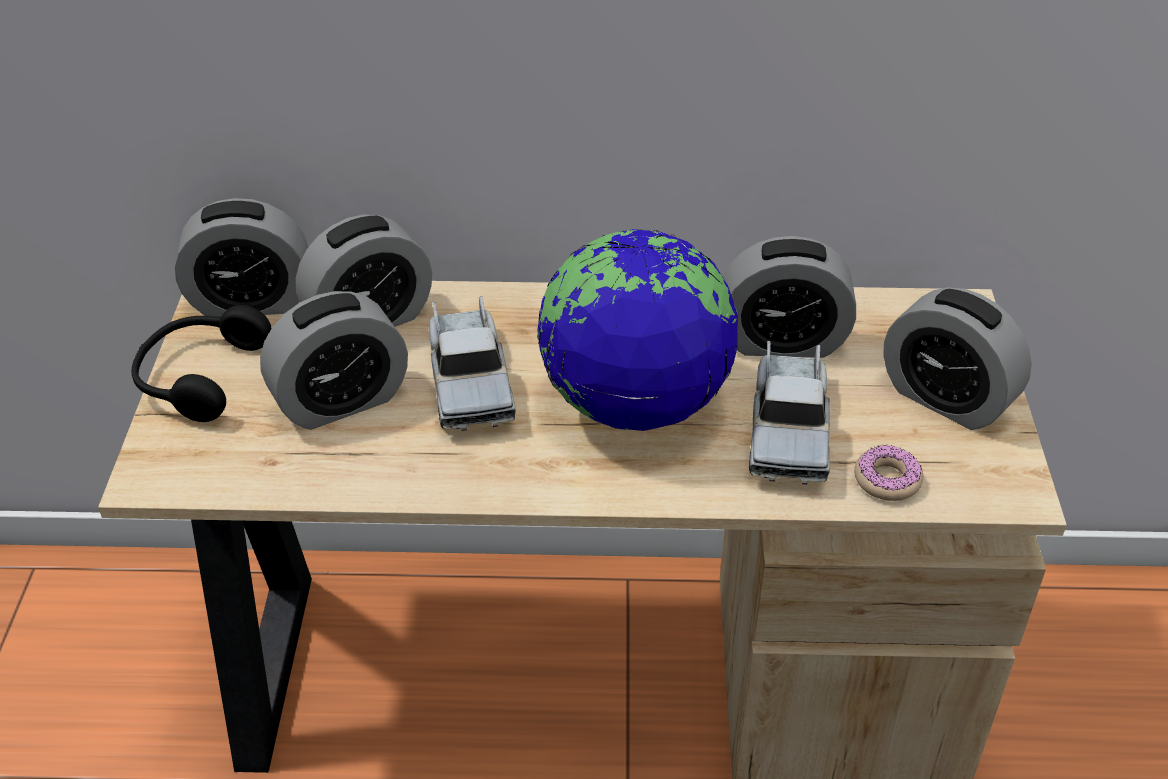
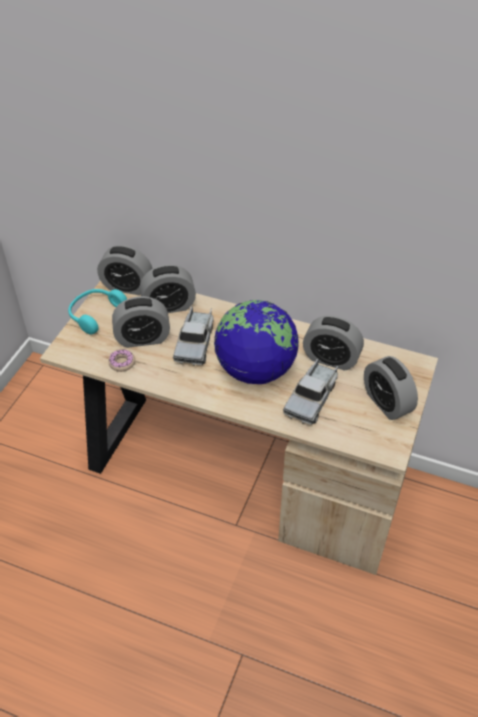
camera: 20 degrees right, 5 degrees up
(198, 376) = (95, 314): black headphones -> turquoise headphones
(887, 480) = (340, 431): donut -> donut (122, 363)

